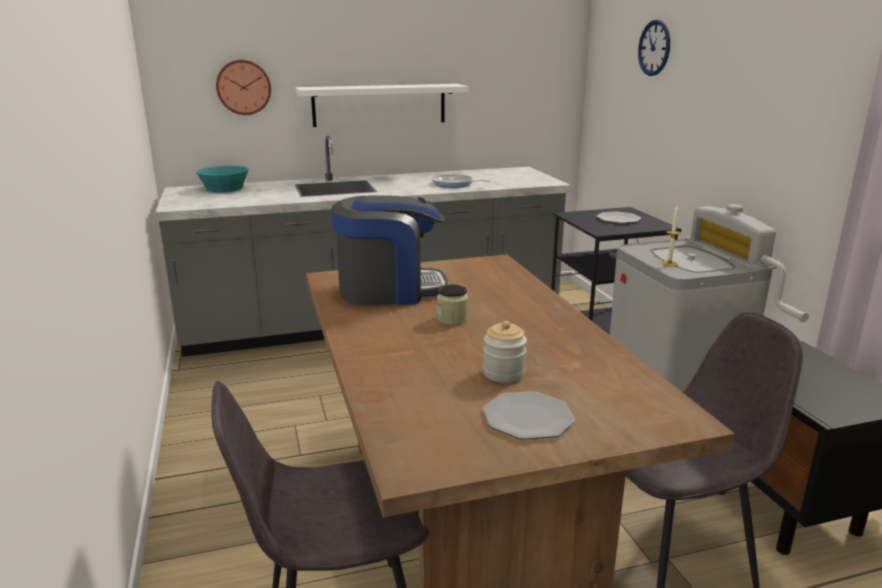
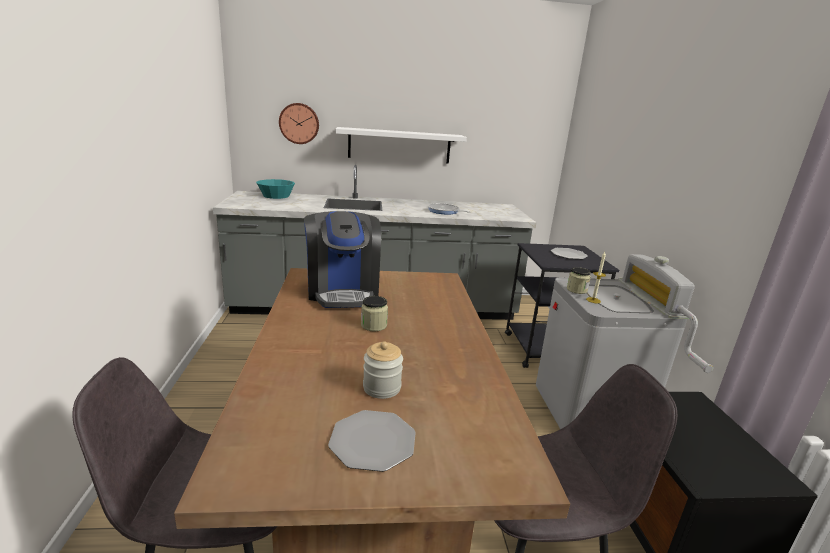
camera: 10 degrees right, 0 degrees up
(390, 290) = (342, 291): coffee machine -> coffee machine turned 75 degrees clockwise
(647, 255) = (576, 290): none -> jar
(654, 48) = (618, 117): wall clock -> none

